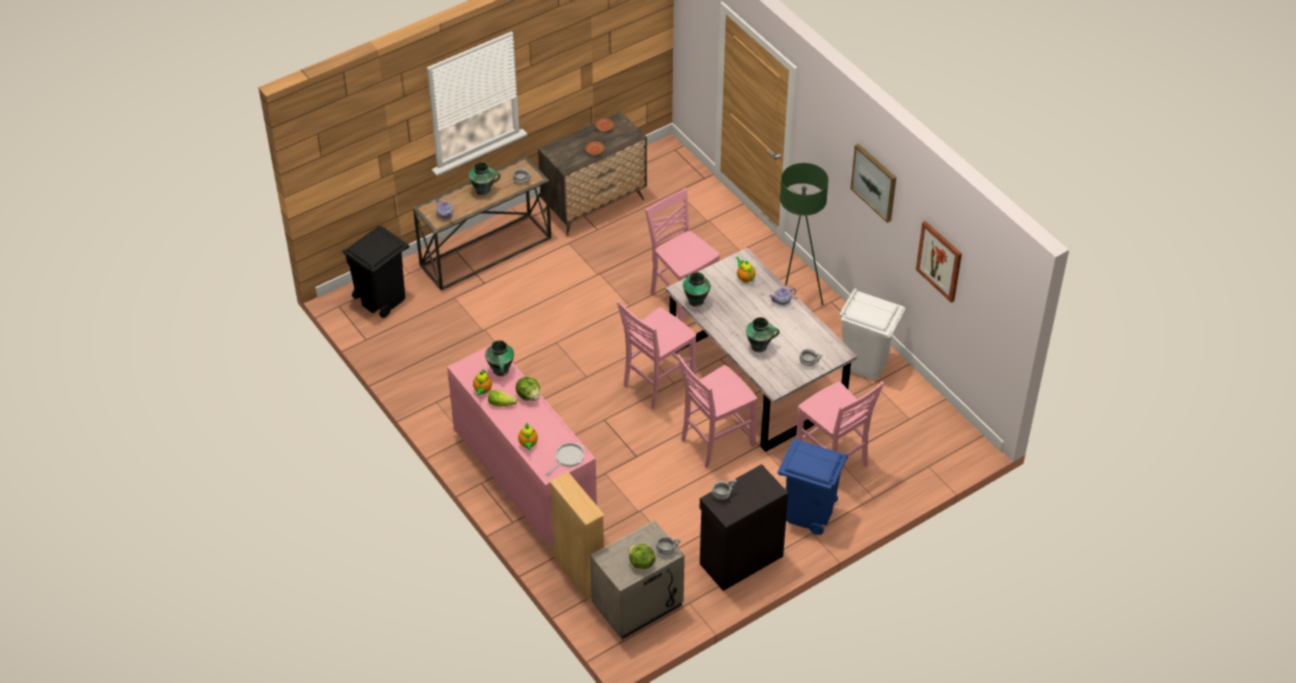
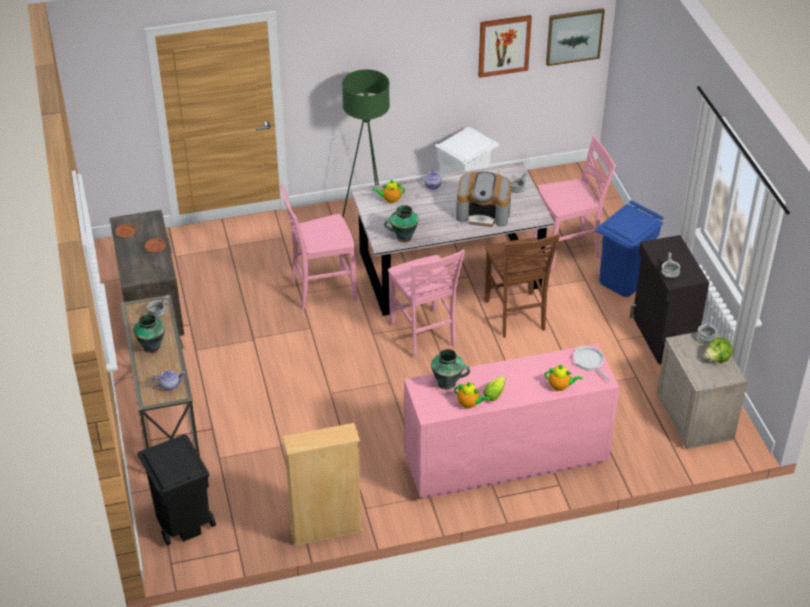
camera: 70 degrees left, 5 degrees down
(529, 396) = (492, 371): lettuce -> none
(579, 575) = (645, 450): beige bookcase -> beige bookcase (326, 530)
(715, 442) = (516, 316): pink chair -> brown chair
(760, 346) = (483, 213): vase -> coffee machine
(874, 182) = (408, 39): picture -> picture (574, 36)

